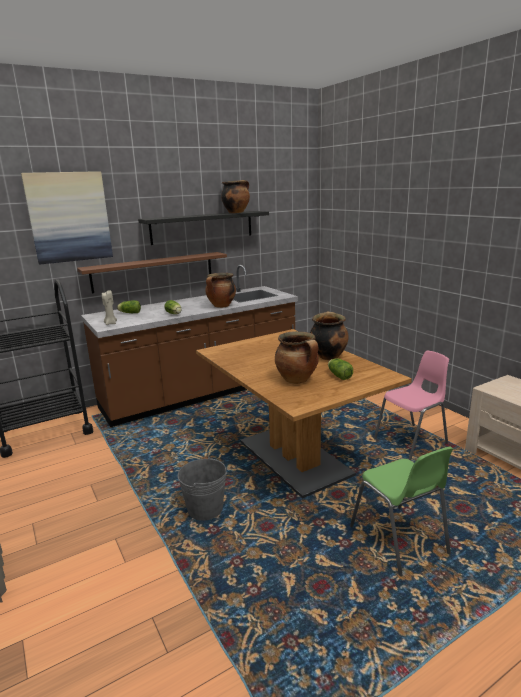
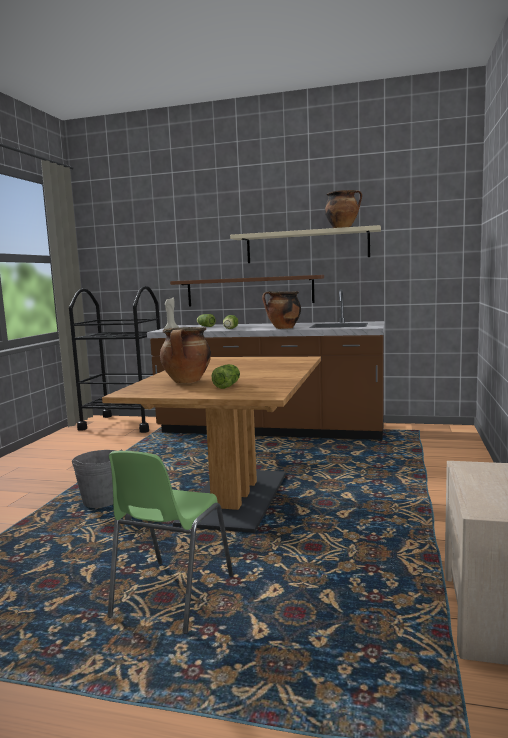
camera: 45 degrees right, 10 degrees down
(69, 217) = (176, 234): picture -> none
(202, 227) = (307, 246): black shelf -> beige shelf
(328, 356) = (272, 374): cooking pot -> none
(411, 442) = (387, 535): pink chair -> none

